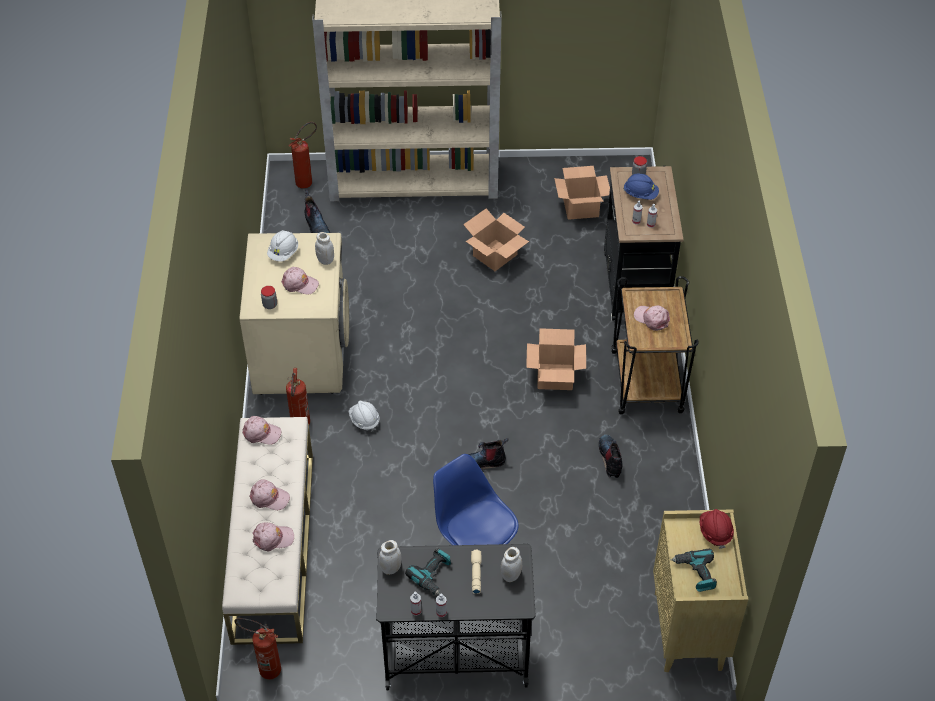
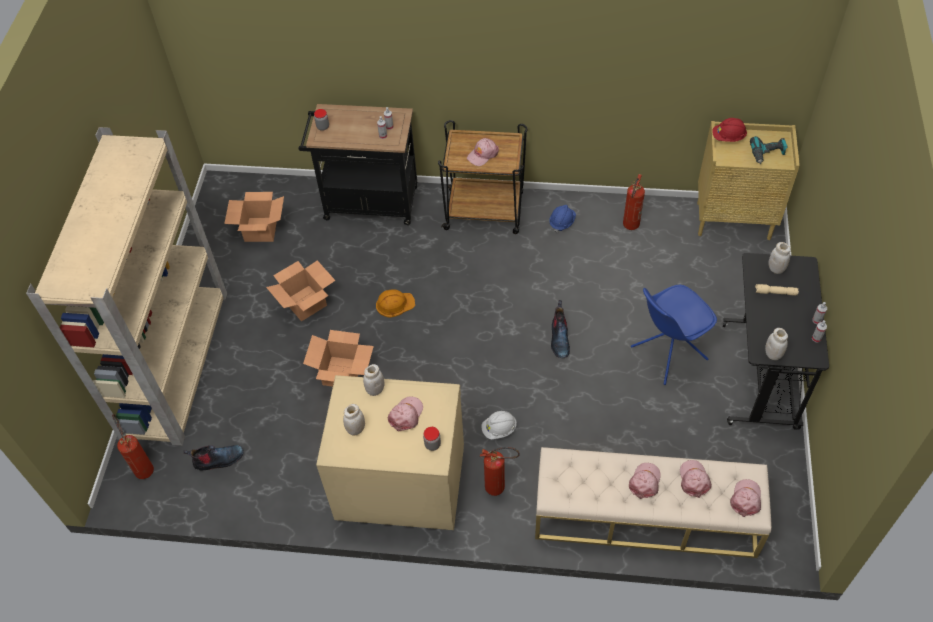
camera: 80 degrees left, 5 degrees up
(261, 433) = (562, 487): pink cap -> pink cap (746, 499)
(264, 669) = (782, 528): fire extinguisher -> fire extinguisher (630, 227)
(283, 253) = (356, 429): white hard hat -> white jar
(433, 575) = (778, 323): power drill -> none
(505, 322) = (394, 304): none -> orange hard hat
(555, 376) = (467, 273): cardboard box -> cardboard box (342, 372)
(611, 459) = (564, 246): boot -> none
(640, 194) = (349, 128): blue hard hat -> blue hard hat (562, 222)

